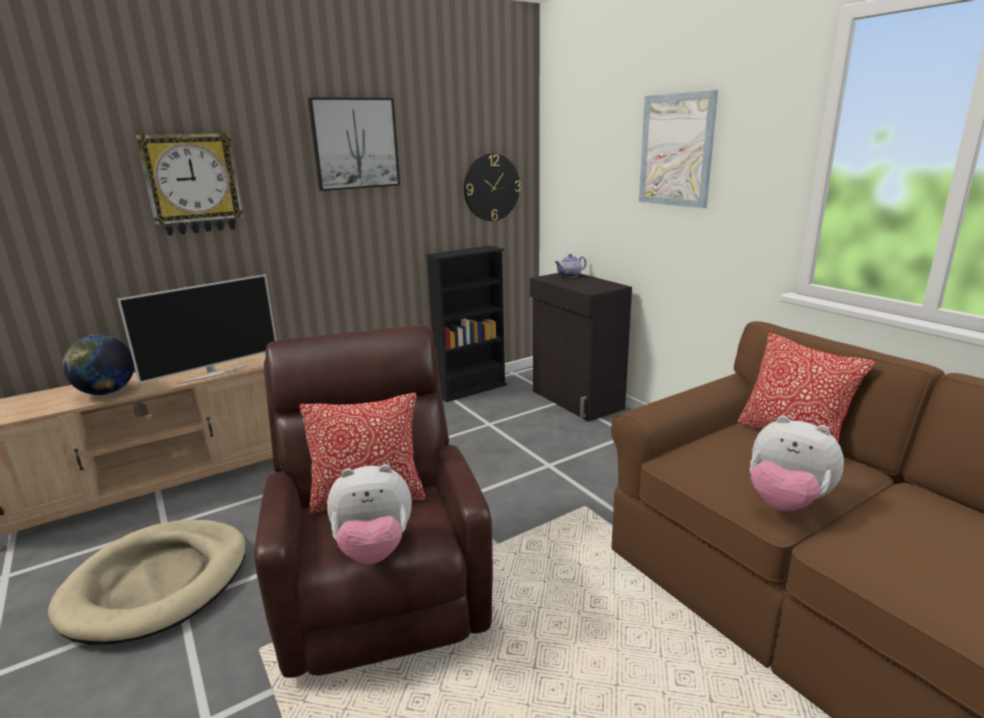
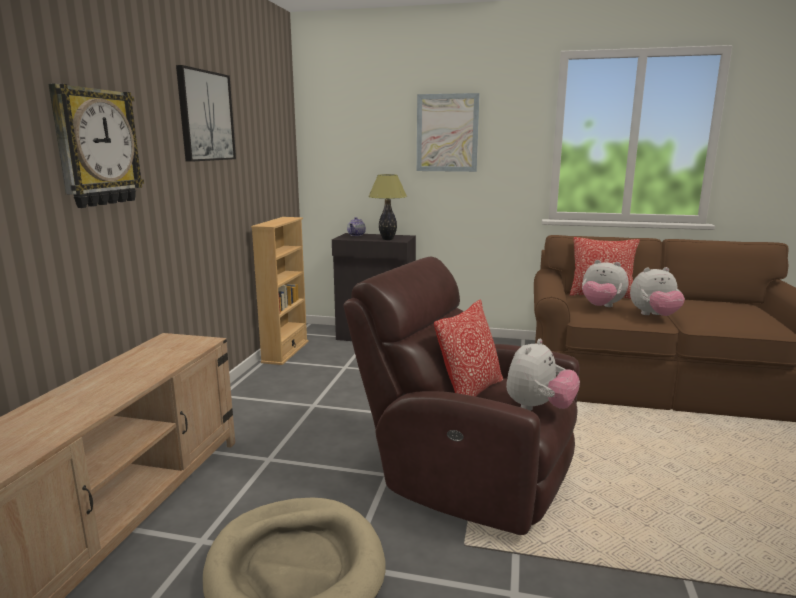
camera: 45 degrees left, 5 degrees down
(107, 392) = (82, 407): globe -> none
(213, 374) = (172, 362): television -> none
(471, 389) = (285, 352): black bookcase -> beige bookcase
(491, 187) = (277, 165): wall clock -> none
(582, 287) = (387, 239): none -> table lamp
(734, 456) = (601, 307): none -> plush toy

